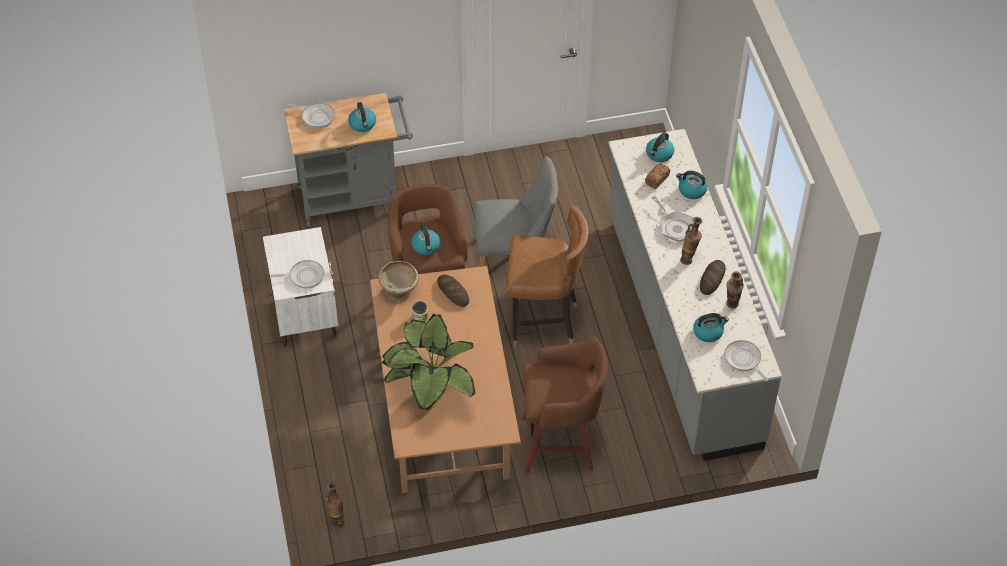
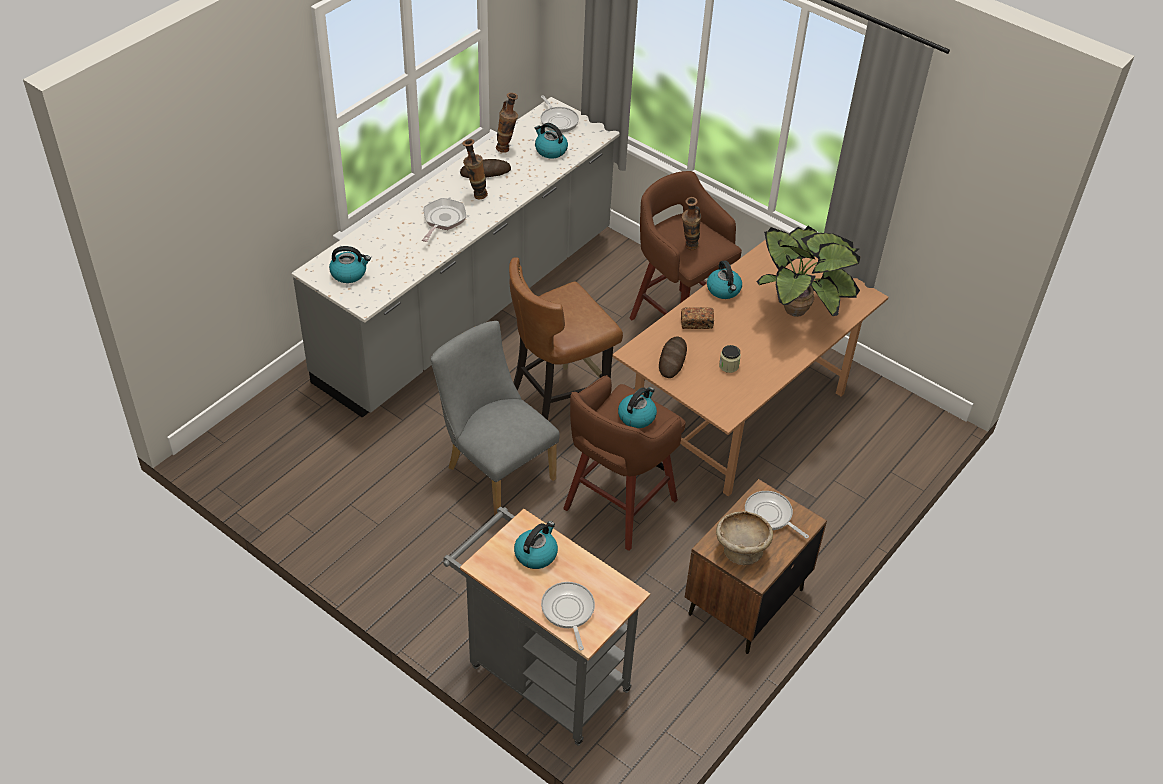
camera: 130 degrees left, 5 degrees down
(305, 313) = (744, 602): white nightstand -> brown nightstand
(337, 520) = (920, 420): vase -> vase (688, 248)
(399, 290) = (715, 400): beige bowl -> beige bowl (740, 551)
(543, 323) = (558, 402): brown chair -> brown chair turned 90 degrees counterclockwise
(657, 179) = (389, 259): bread -> bread (696, 323)
(691, 190) = (381, 230): kettle -> kettle (724, 290)
(743, 360) = (558, 120): frying pan -> frying pan turned 45 degrees counterclockwise

